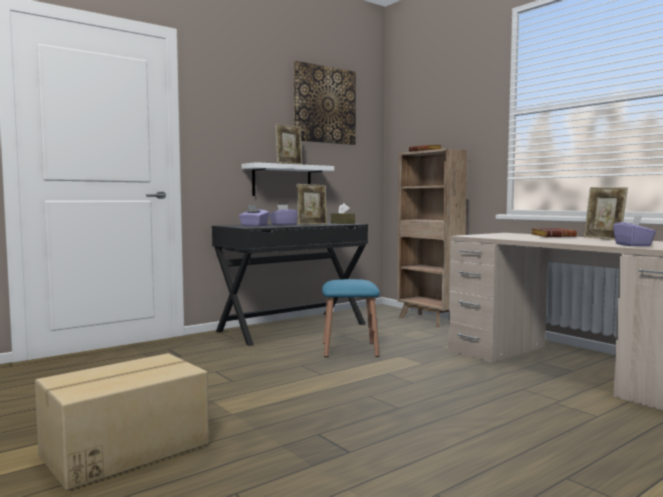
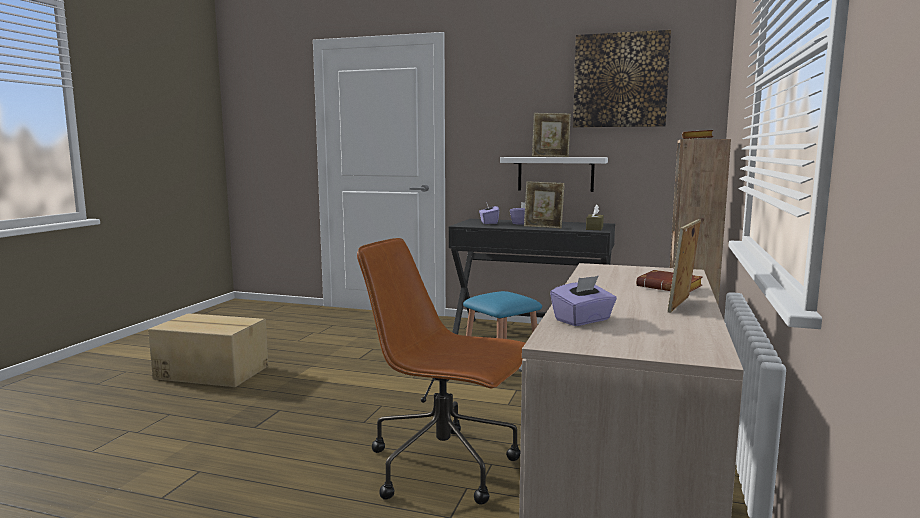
camera: 55 degrees right, 5 degrees up
(516, 401) = (445, 467): none -> brown office chair

